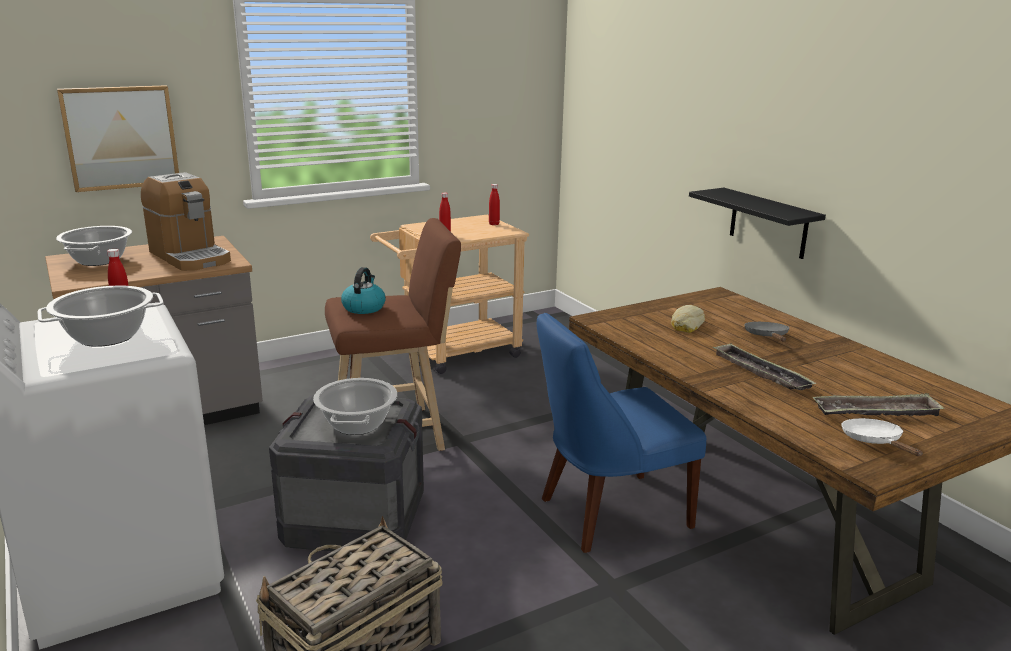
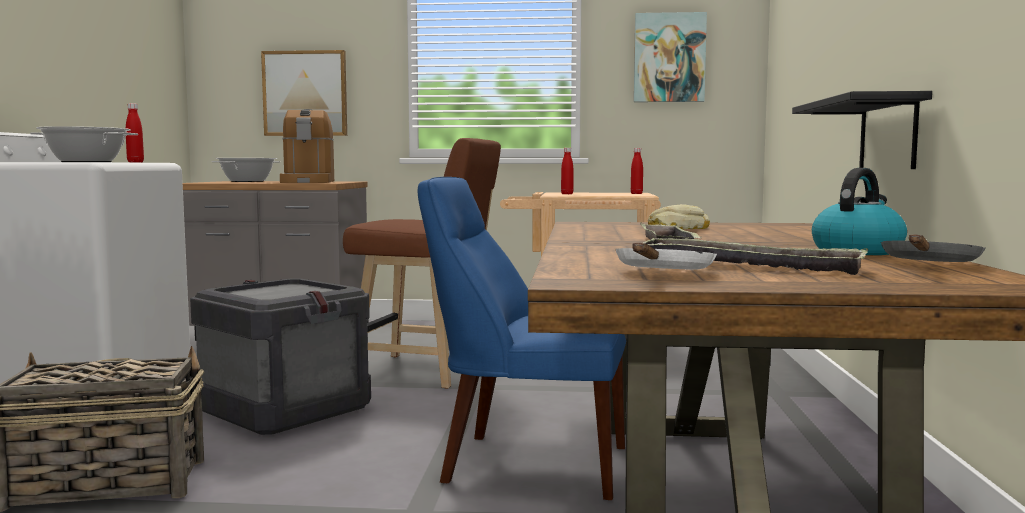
camera: 35 degrees right, 15 degrees down
(357, 424) = (284, 293): cooking pot -> none
(364, 307) = (396, 219): kettle -> kettle (857, 251)
(491, 85) = (669, 58): none -> picture
(767, 336) = (765, 236): grey frying pan -> grey frying pan (929, 265)

